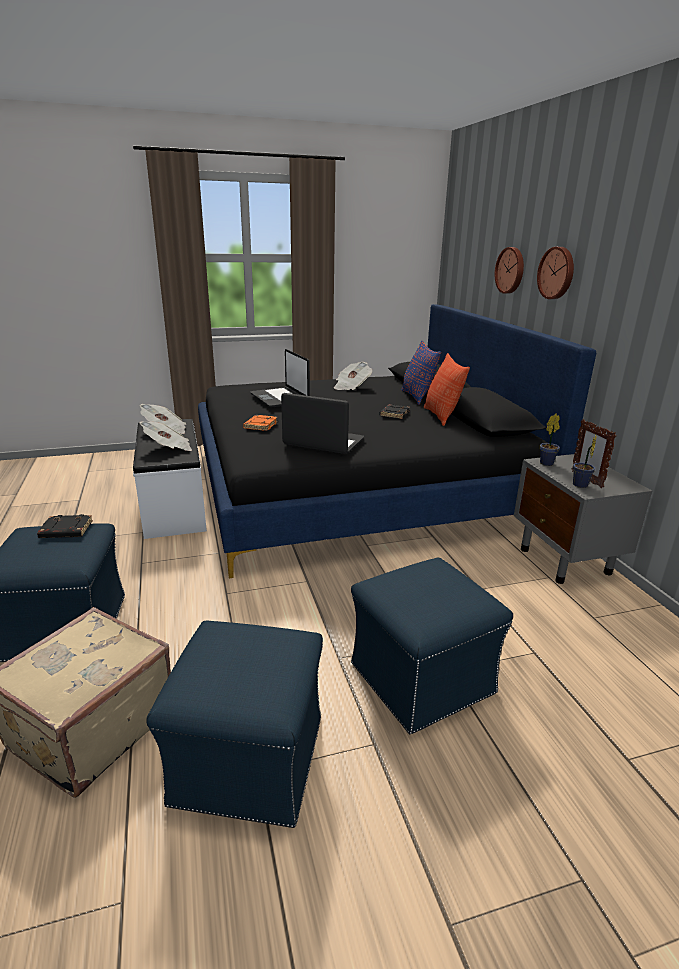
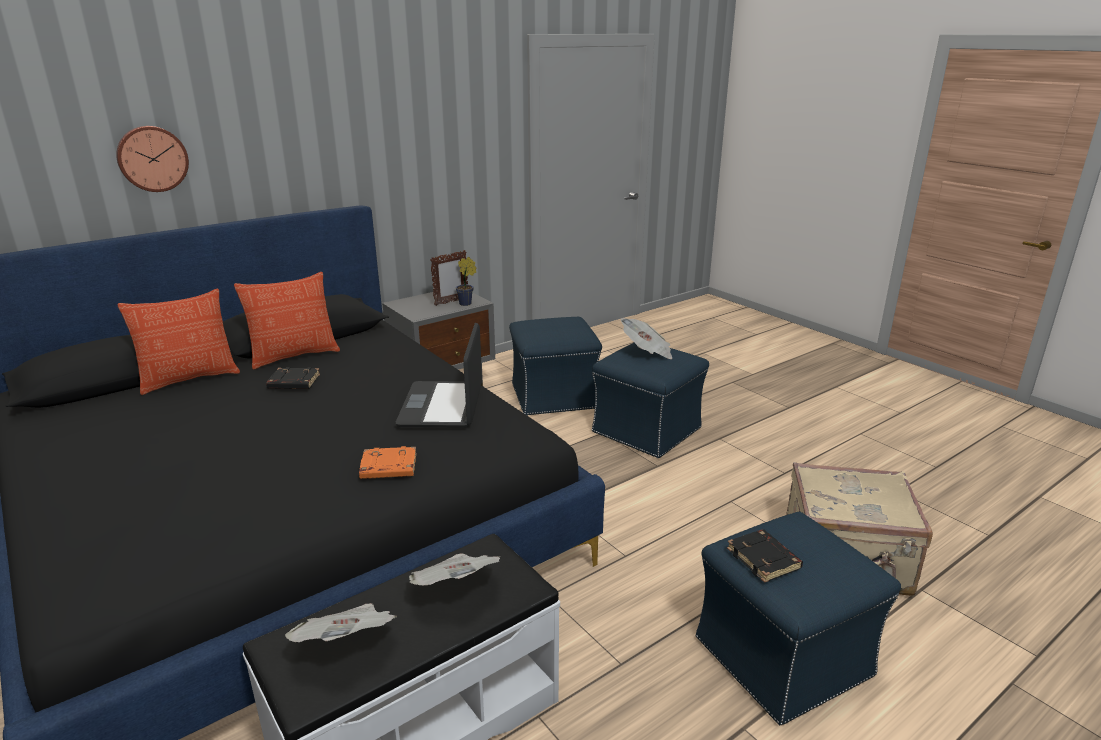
camera: 110 degrees left, 0 degrees up
(248, 761) = (782, 478): blue ottoman -> blue ottoman (554, 396)
(280, 398) = (224, 483): laptop -> none
(351, 387) = (111, 438): newspaper -> newspaper (647, 352)
(417, 397) = (190, 379): blue pillow -> orange pillow
(547, 463) = (419, 313): potted plant -> none
(557, 273) = (260, 145): wall clock -> none

